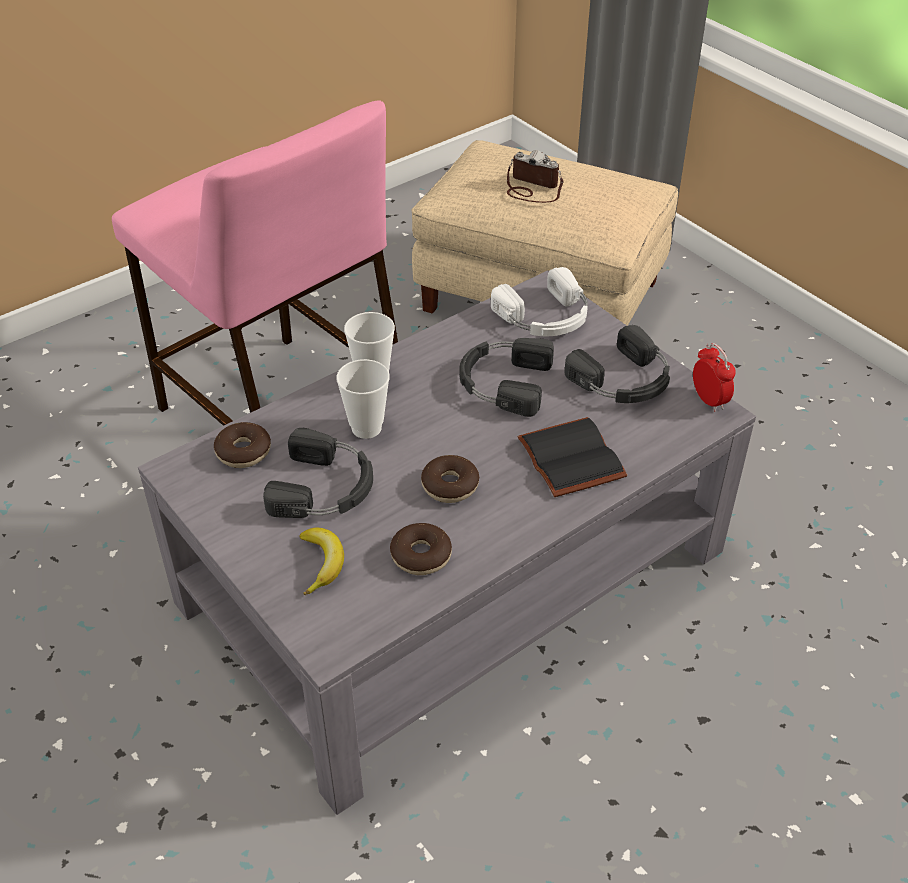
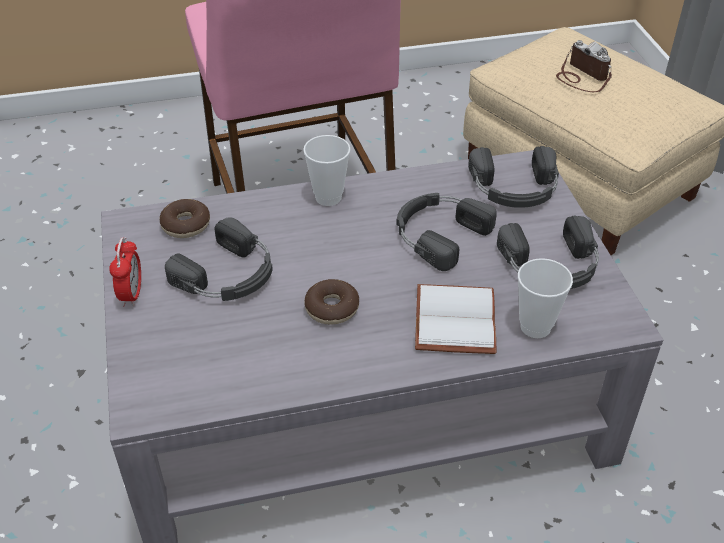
camera: 25 degrees right, 0 degrees up
(322, 563) = (183, 337): banana -> none
(366, 428) = (295, 236): cup -> cup (535, 327)
(421, 556) = (267, 360): donut -> none
(546, 317) = (515, 188): white headphones -> black headphones
(567, 458) = (452, 319): black book -> white book
(709, 400) = (623, 309): alarm clock -> alarm clock (131, 294)

